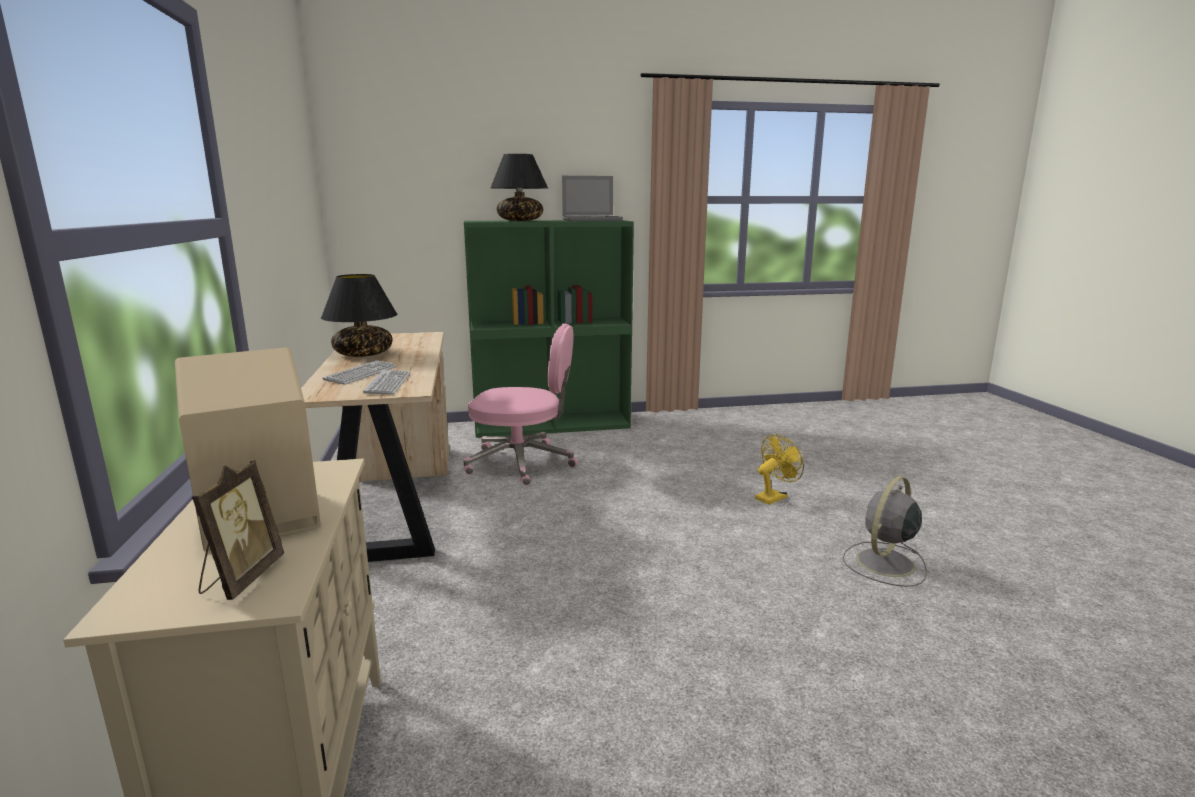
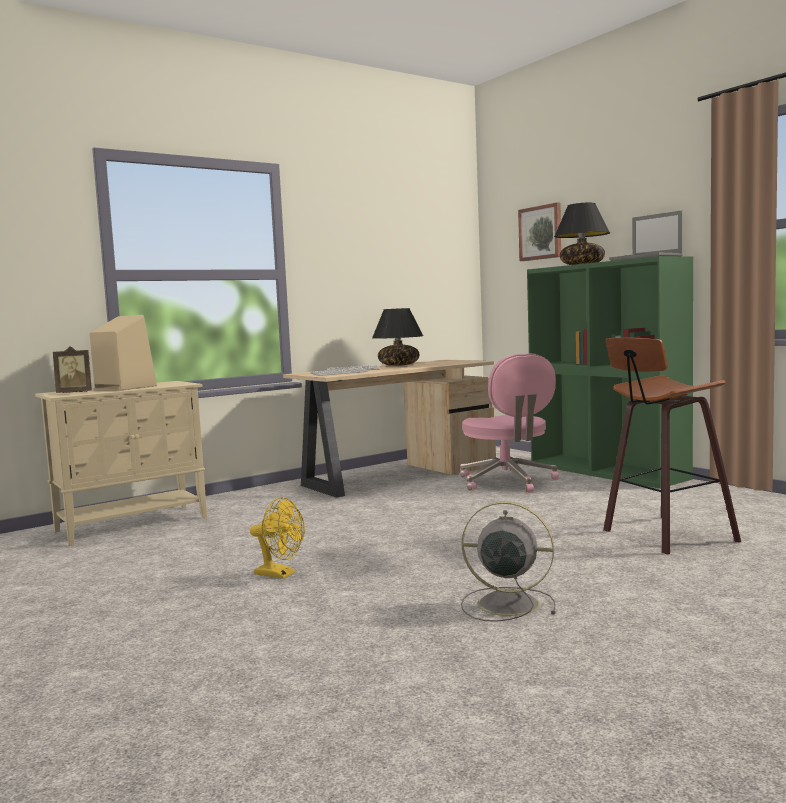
camera: 65 degrees right, 10 degrees down
(431, 175) = (541, 232): none -> picture
(754, 465) = (664, 535): none -> stool
(774, 497) = (592, 552): yellow fan -> yellow fan (280, 574)

